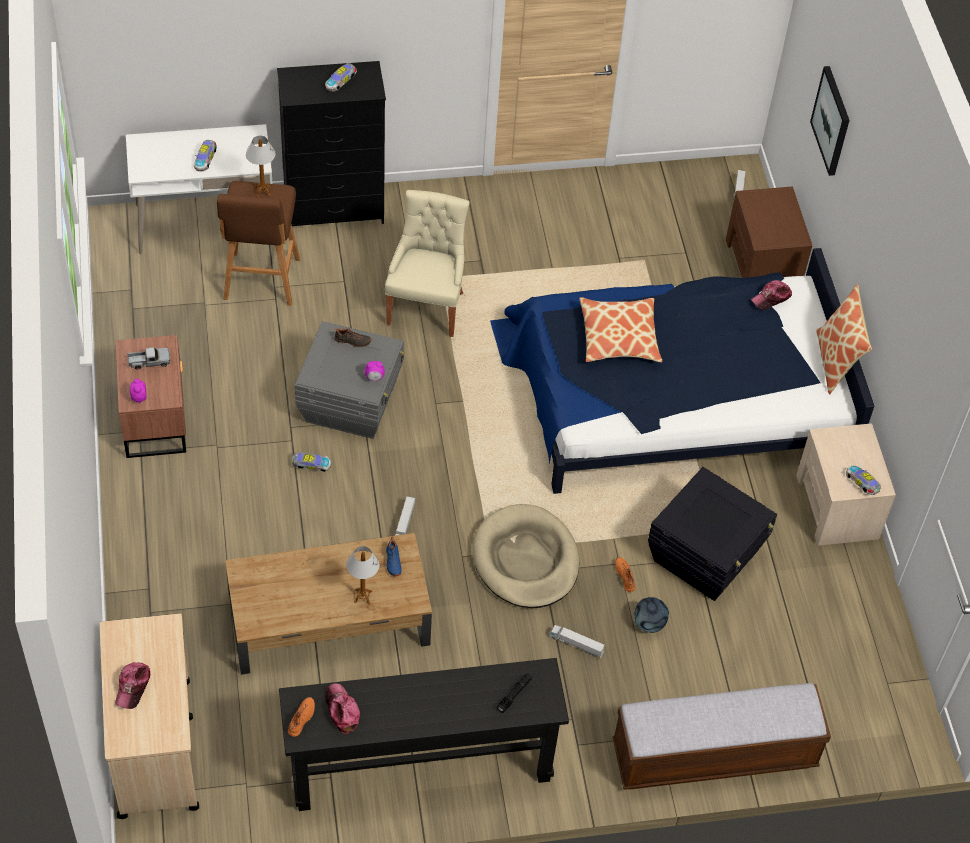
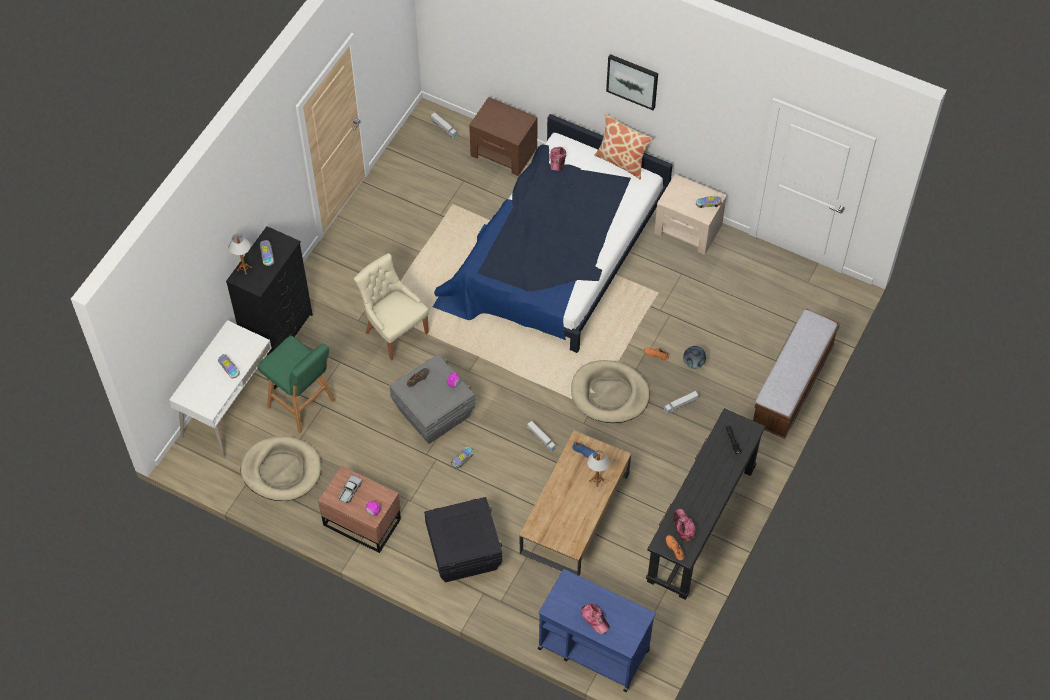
camera: 50 degrees left, 5 degrees up
(155, 746) = (593, 648): beige cart -> blue cart
(164, 310) = (281, 470): none -> beige dog bed
(261, 281) = (303, 405): brown stool -> green stool
(262, 191) = (282, 353): table lamp -> table lamp (244, 269)
(342, 710) = (683, 526): cap -> cap turned 60 degrees clockwise
(619, 337) = (525, 248): pillow -> none
(706, 557) = (672, 309): black storage box -> black storage box (464, 552)
(832, 120) = (516, 44): picture -> picture (632, 81)

